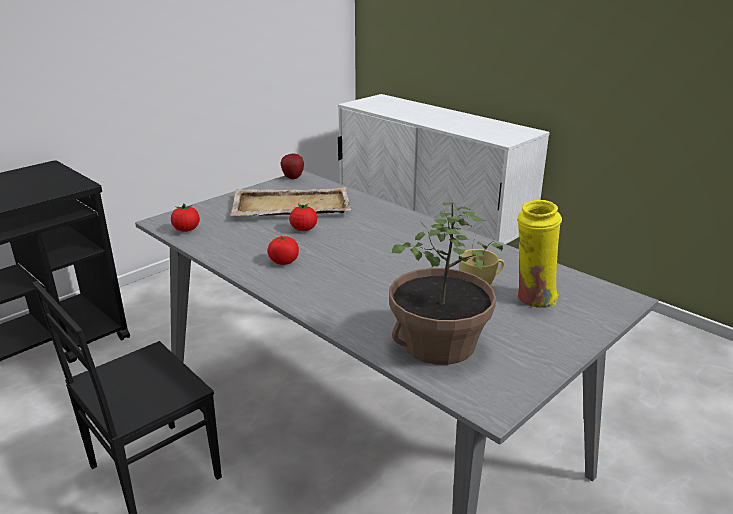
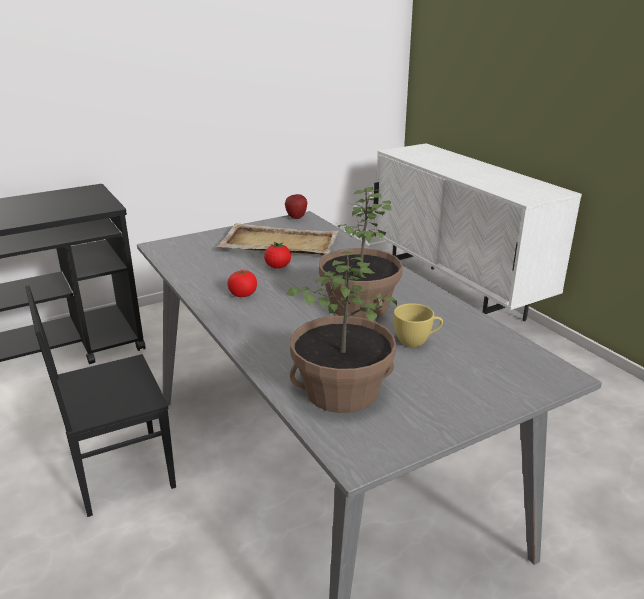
camera: 15 degrees right, 0 degrees up
(186, 230) = (175, 256): tomato -> none
(406, 259) = (358, 306): none -> potted plant
(533, 299) = (463, 362): yellow vase -> none

